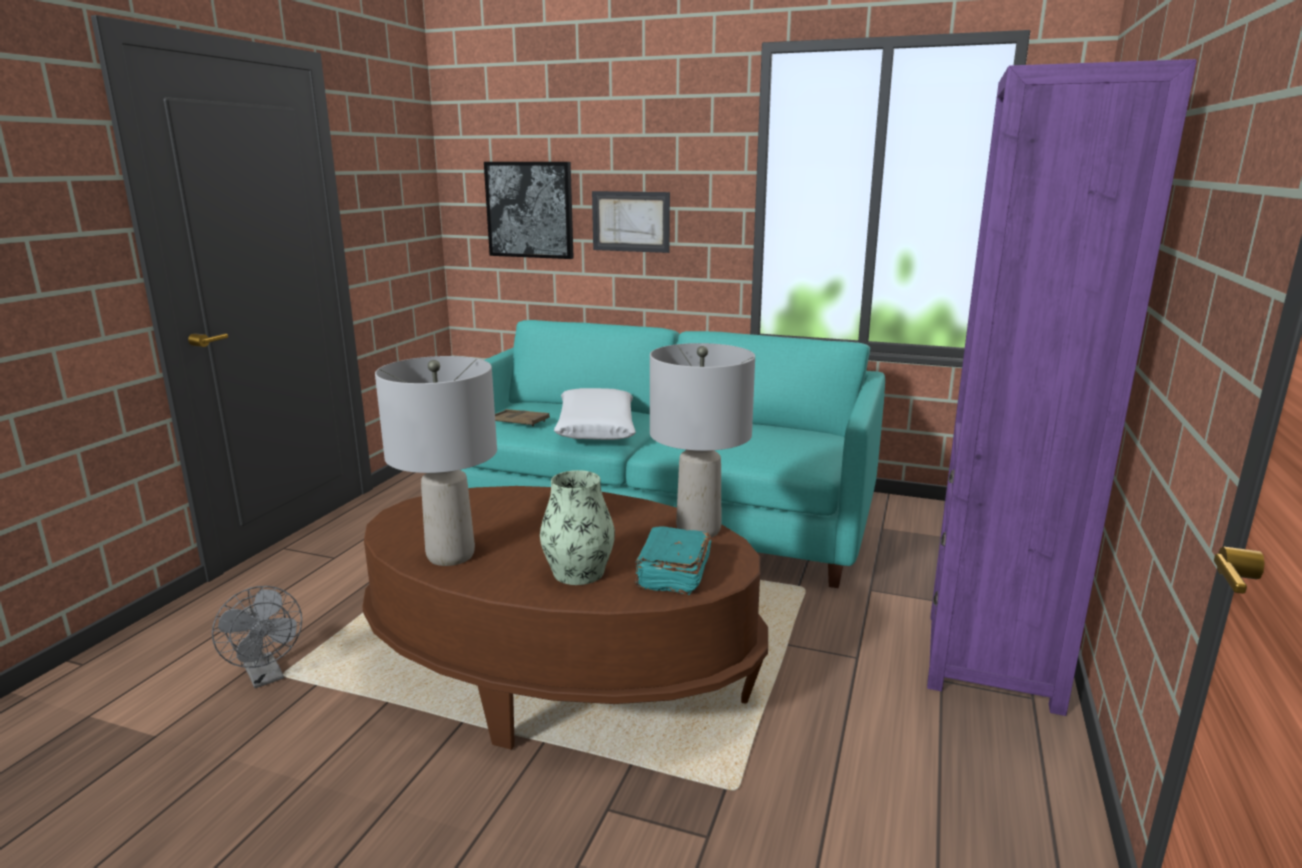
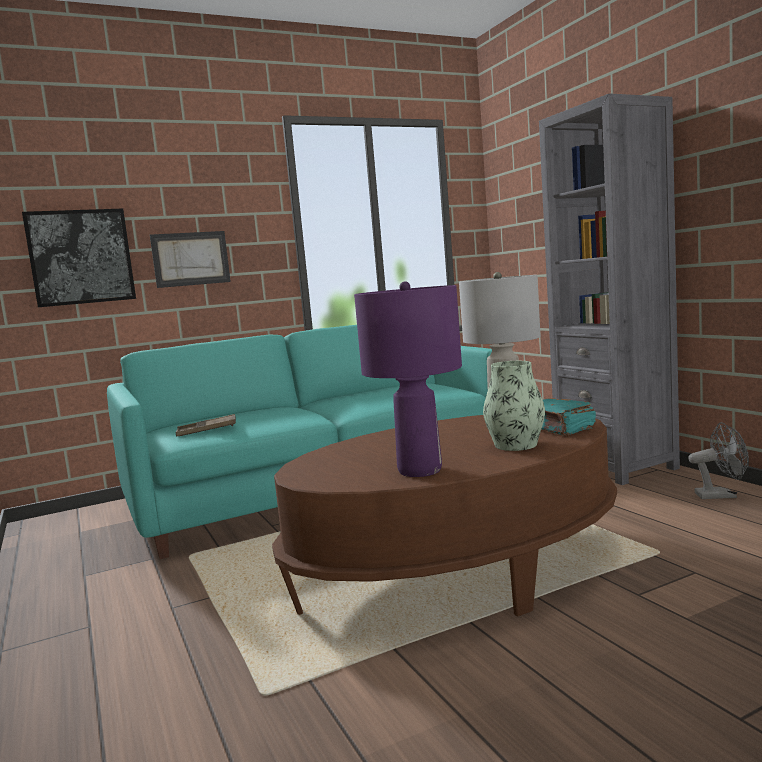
camera: 45 degrees left, 10 degrees down
(266, 677) = (249, 707): grey fan -> grey fan (721, 495)
(450, 555) = (419, 470): grey table lamp -> purple table lamp
(595, 427) = (277, 416): white pillow -> none
(992, 659) = (615, 466): purple bookcase -> grey bookcase

